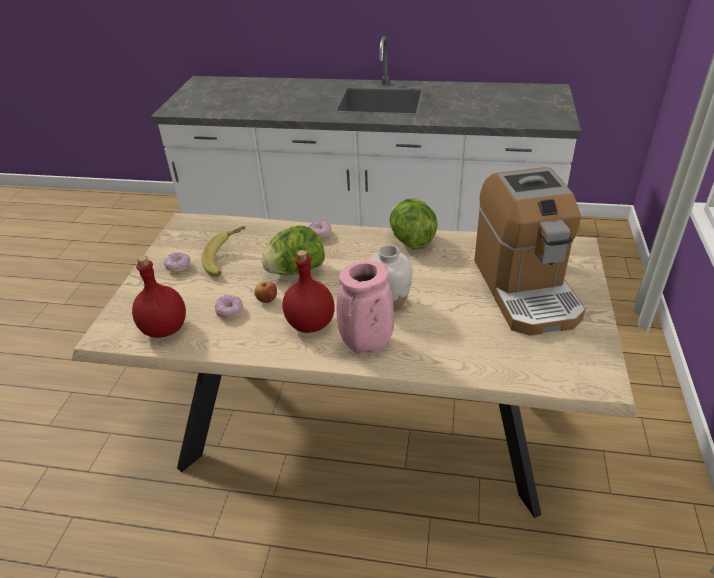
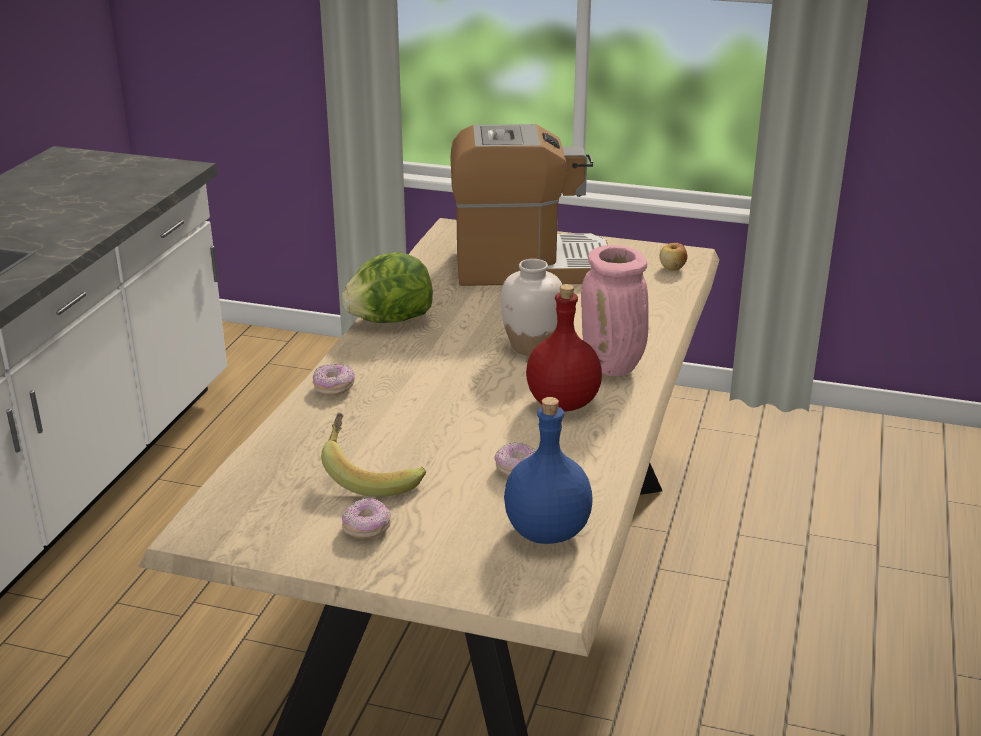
camera: 85 degrees left, 10 degrees down
(165, 328) = (545, 531): red bottle -> blue bottle
(267, 299) = (495, 437): apple -> apple (672, 268)
(295, 271) = (429, 412): lettuce -> none

